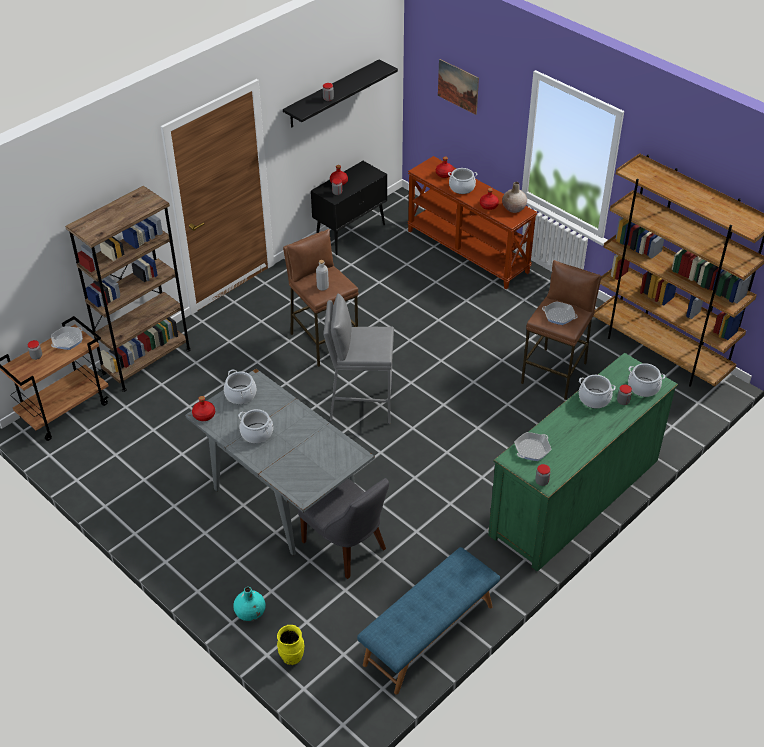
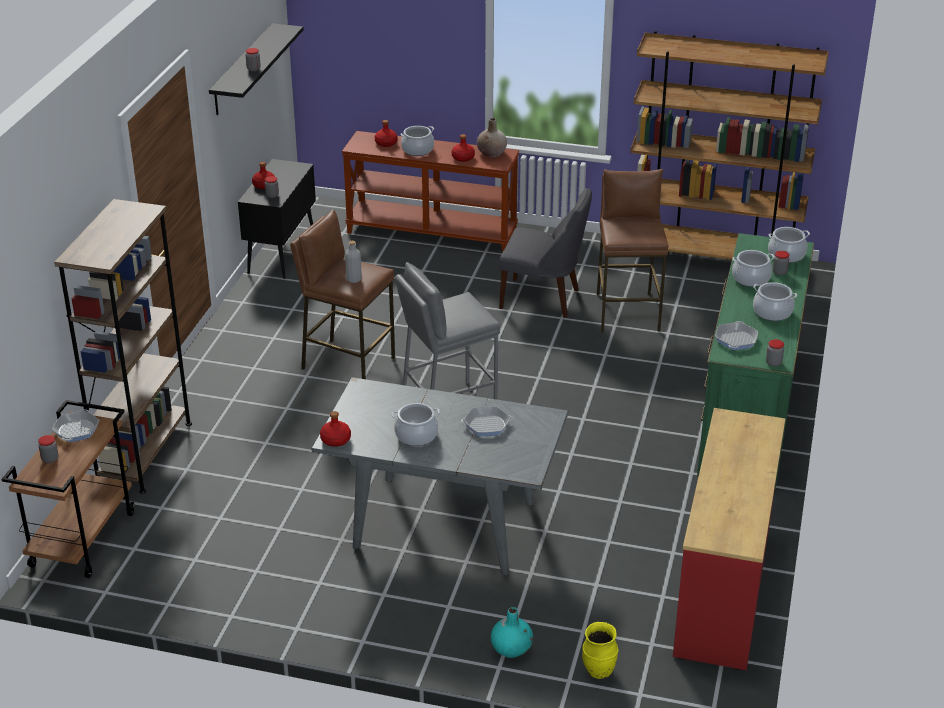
camera: 30 degrees left, 10 degrees down
(240, 395) = (360, 407): cooking pot -> cooking pot (772, 312)
(347, 547) = (560, 544): grey chair -> grey chair (543, 299)
(429, 635) = (724, 589): blue bench -> red dresser
(458, 86) = (376, 33): picture -> none
(559, 315) = (633, 229): frying pan -> frying pan (487, 425)

